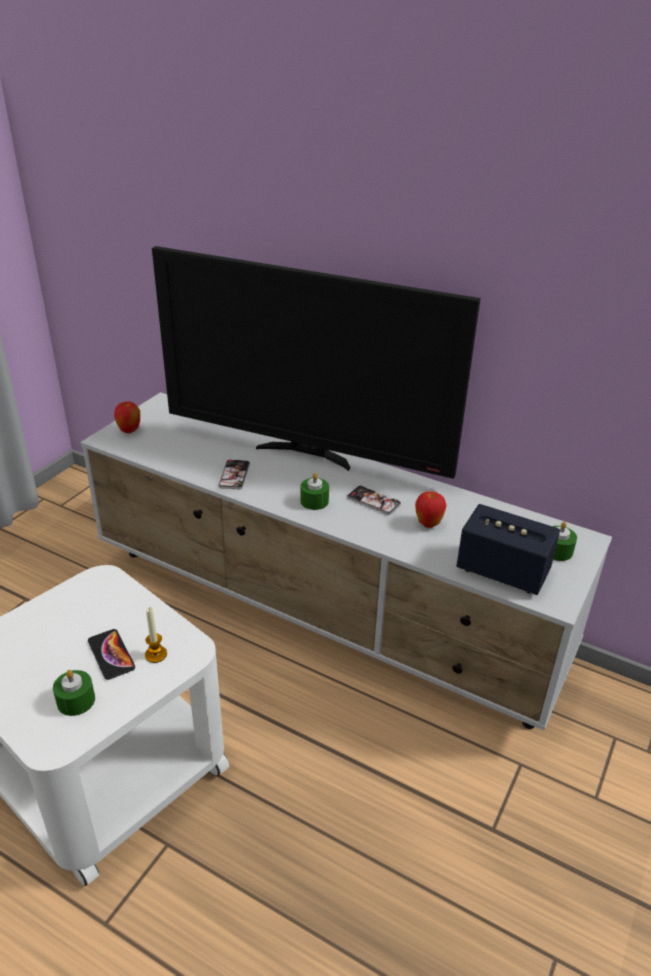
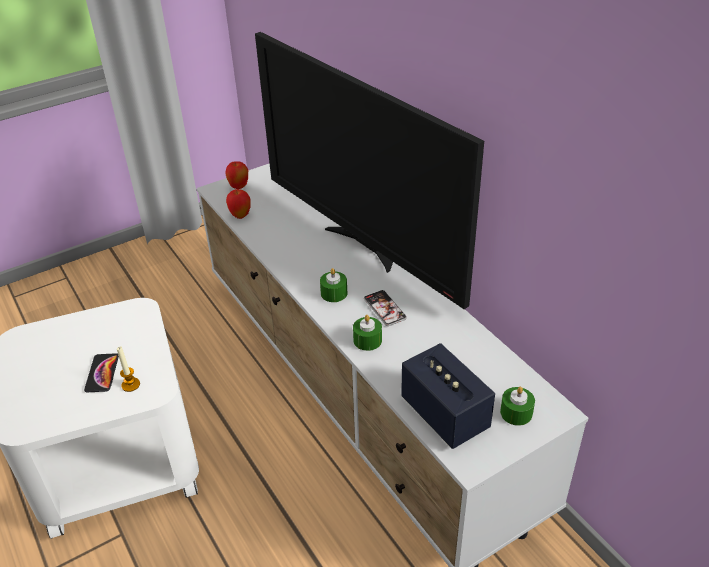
camera: 30 degrees right, 5 degrees up
(76, 700) = (55, 400): green candle -> green candle (367, 340)
(234, 475) = (288, 250): phone -> none
(428, 524) = (415, 346): apple -> apple (240, 216)

